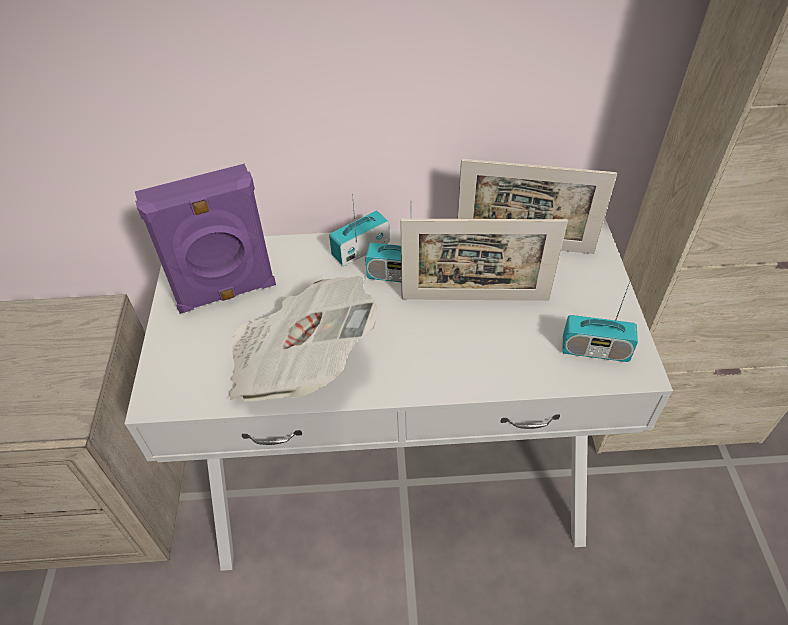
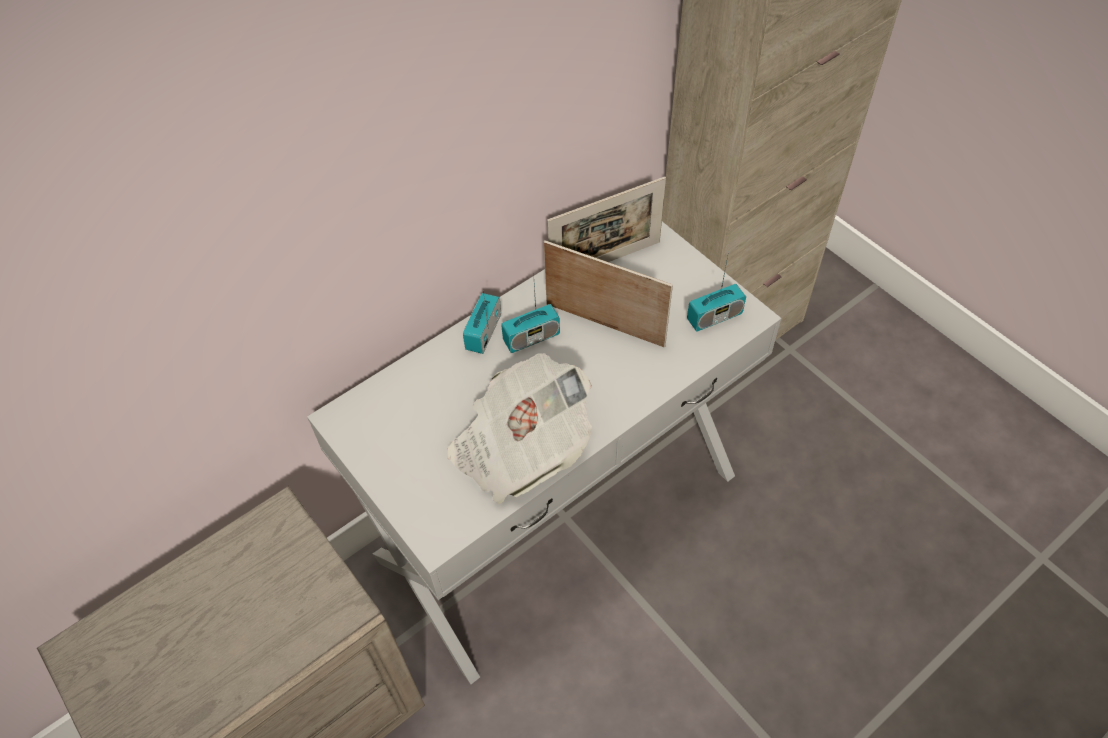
camera: 35 degrees left, 5 degrees up
(226, 294) = (408, 429): purple speaker -> none
(475, 299) = (604, 325): picture frame -> picture frame turned 120 degrees counterclockwise

